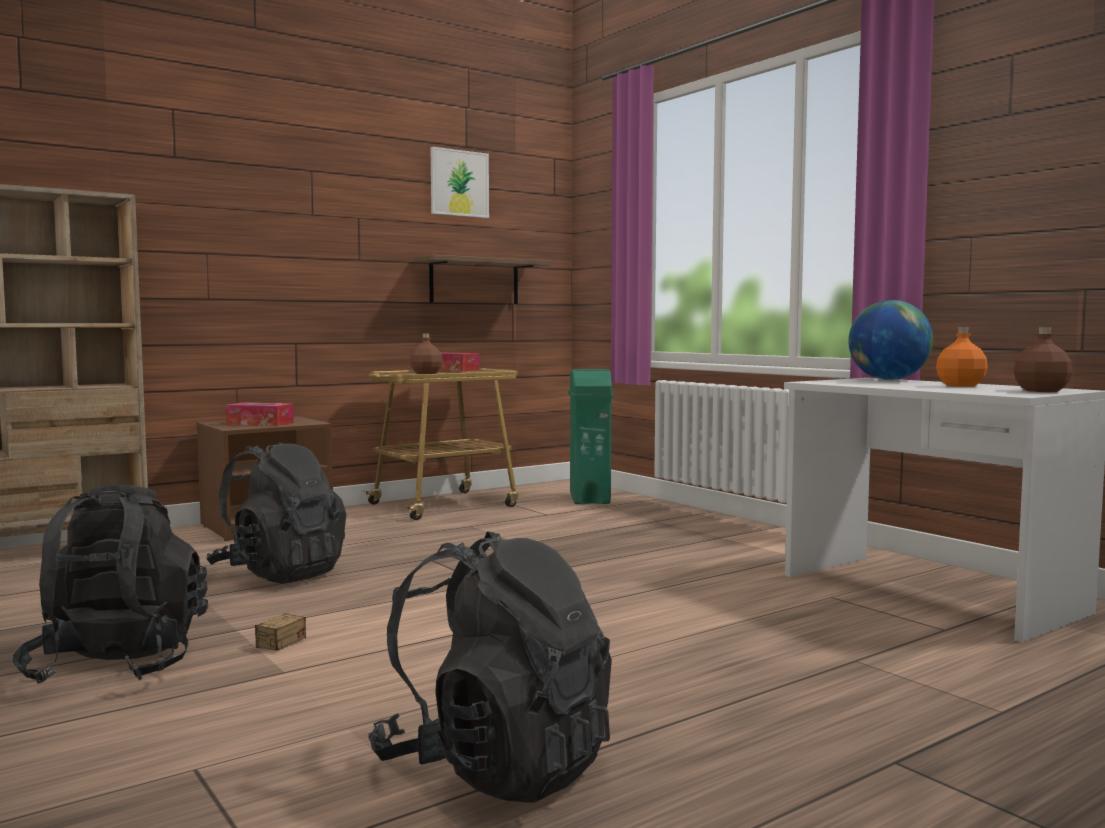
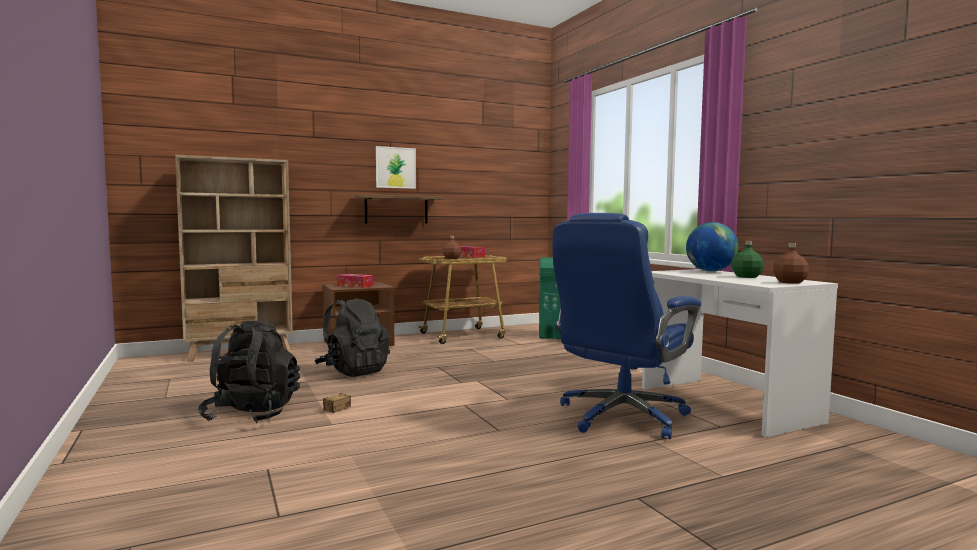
camera: 10 degrees right, 0 degrees up
(459, 183) = (478, 146): picture -> picture (395, 167)
(474, 281) = (486, 204): shelf -> shelf (396, 209)
(496, 767) = (416, 481): black backpack -> none
(782, 625) = (621, 417): none -> blue office chair
(960, 385) = (746, 277): orange bottle -> green bottle

